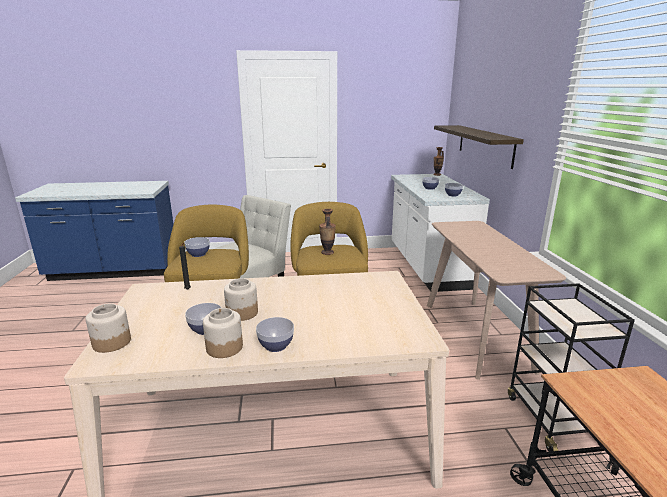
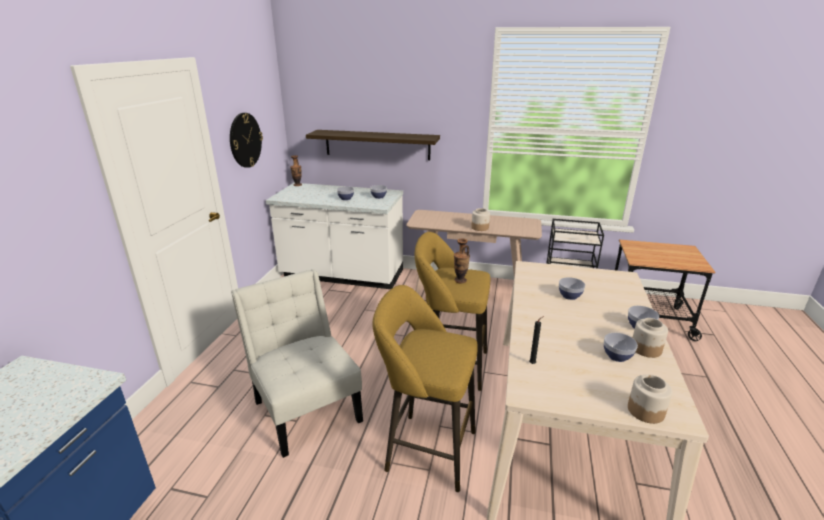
camera: 70 degrees left, 5 degrees up
(198, 254) = (424, 354): bowl -> bowl (569, 296)
(242, 313) = (588, 336): jar -> jar (480, 228)
(380, 120) = (245, 140): none -> wall clock

